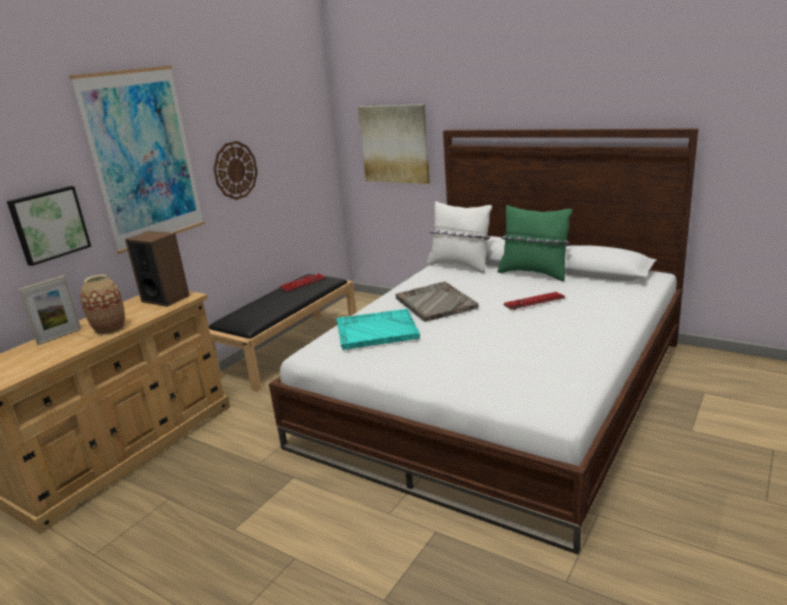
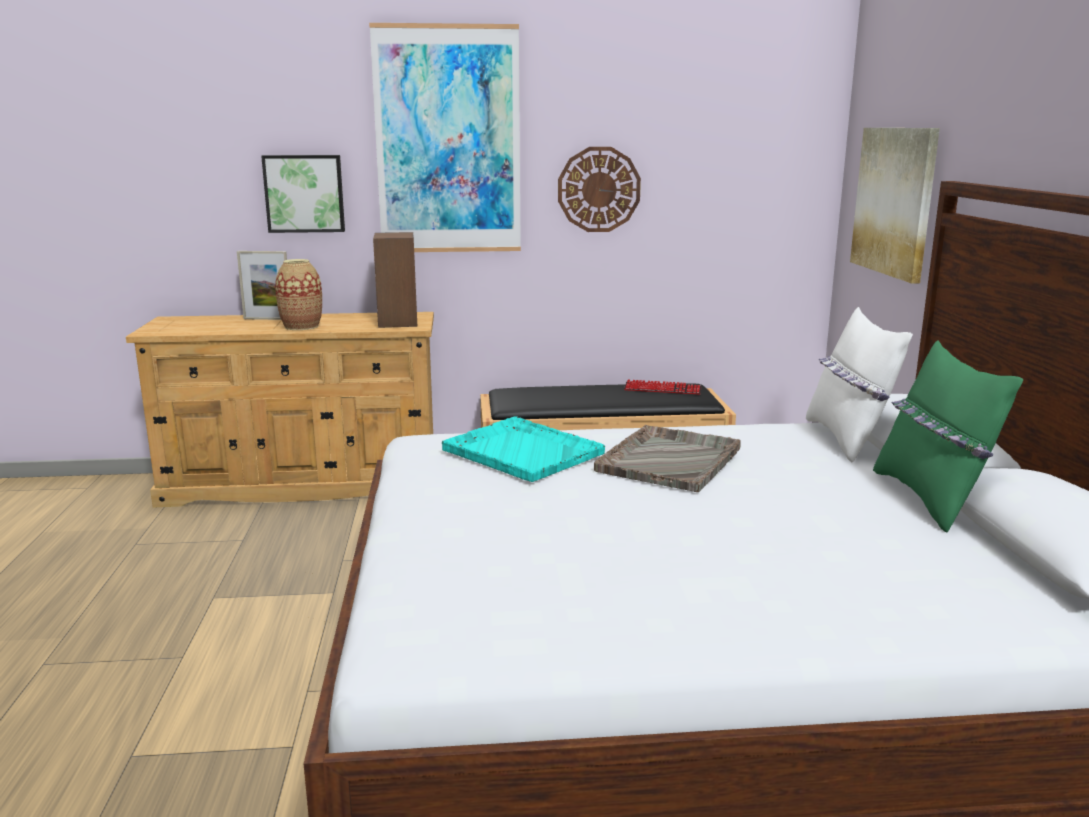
camera: 50 degrees right, 5 degrees down
(534, 302) = (800, 529): keyboard -> none

